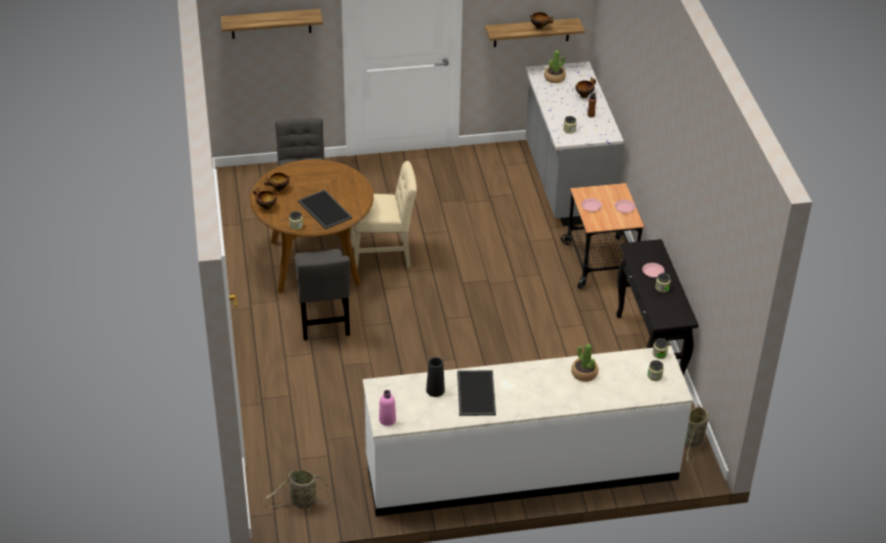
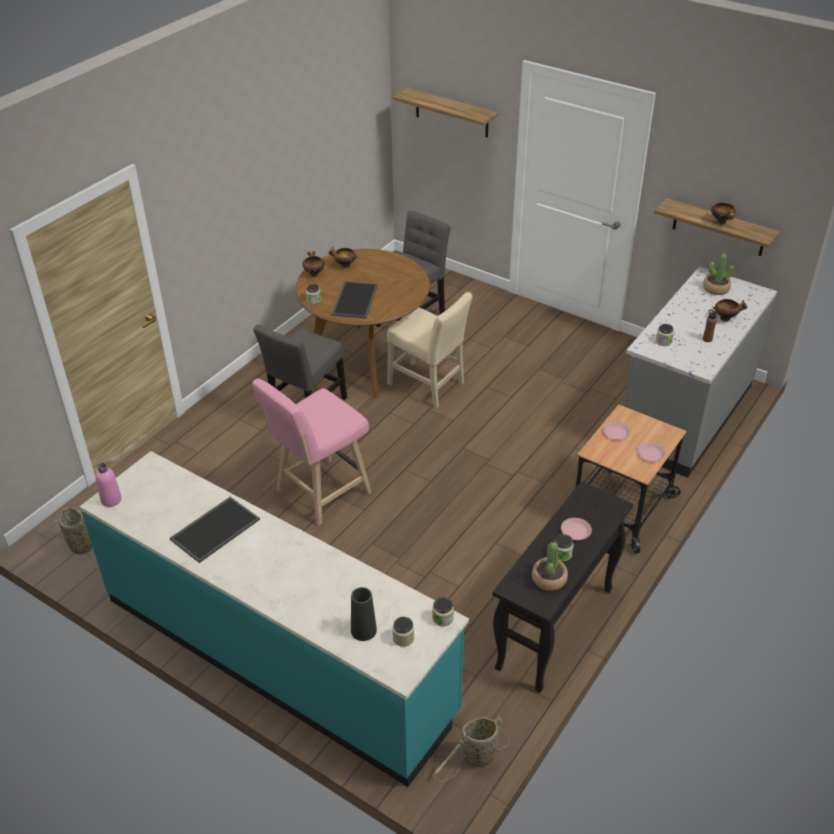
camera: 45 degrees right, 0 degrees up
(413, 368) = (319, 494): none -> pink stool
(435, 390) = (187, 501): black vase -> black vase (363, 630)
(521, 470) = (278, 654): white counter -> turquoise counter
(584, 373) = (337, 583): potted plant -> potted plant (549, 579)

